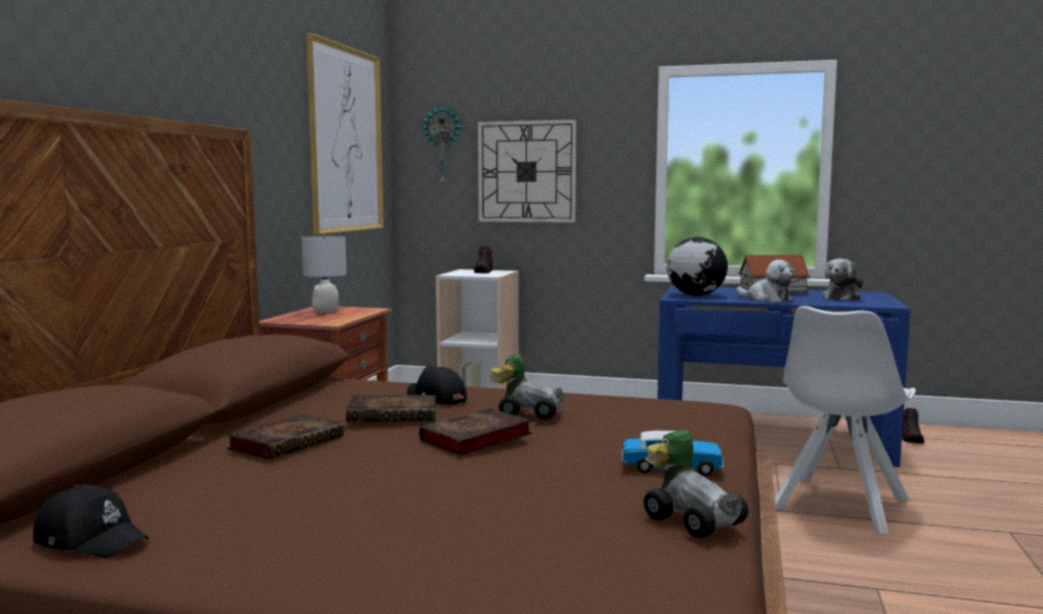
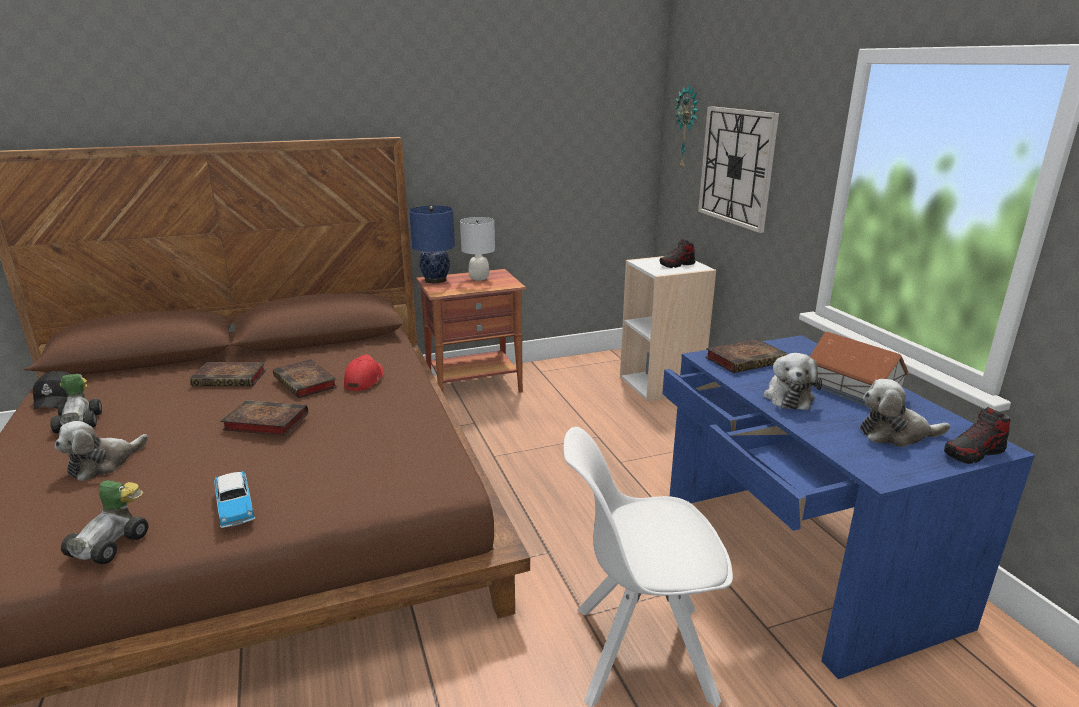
camera: 55 degrees right, 15 degrees up
(284, 319) = (435, 280): none -> blue table lamp
(346, 140) = (571, 126): picture -> none
(436, 398) = (364, 379): black cap -> red cap
(459, 511) = (104, 464): none -> plush toy
(527, 413) = (348, 418): toy car -> toy car (81, 421)
(695, 295) = (746, 360): globe -> book
(911, 438) = (983, 670): shoe -> shoe (974, 453)

